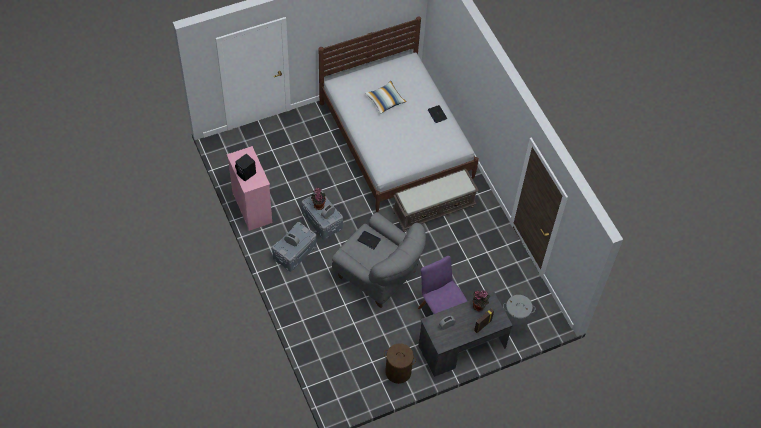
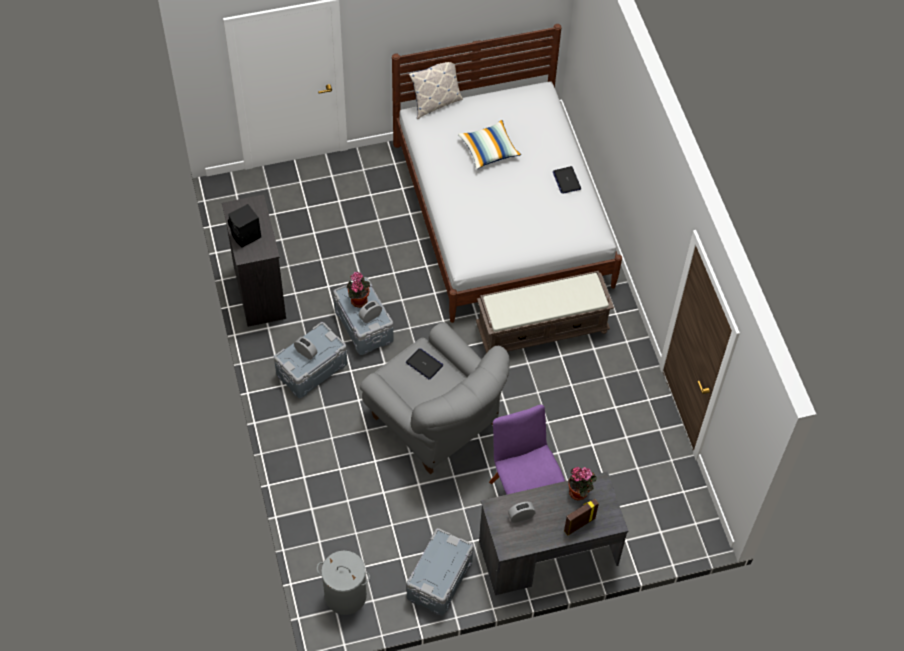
camera: 10 degrees right, 0 degrees up
(252, 207) = (260, 292): pink dresser -> black dresser
(346, 74) = (435, 103): none -> pillow
(398, 371) = (439, 579): brown laundry basket -> grey storage box
(514, 323) = (639, 527): grey laundry basket -> grey laundry basket (345, 595)

